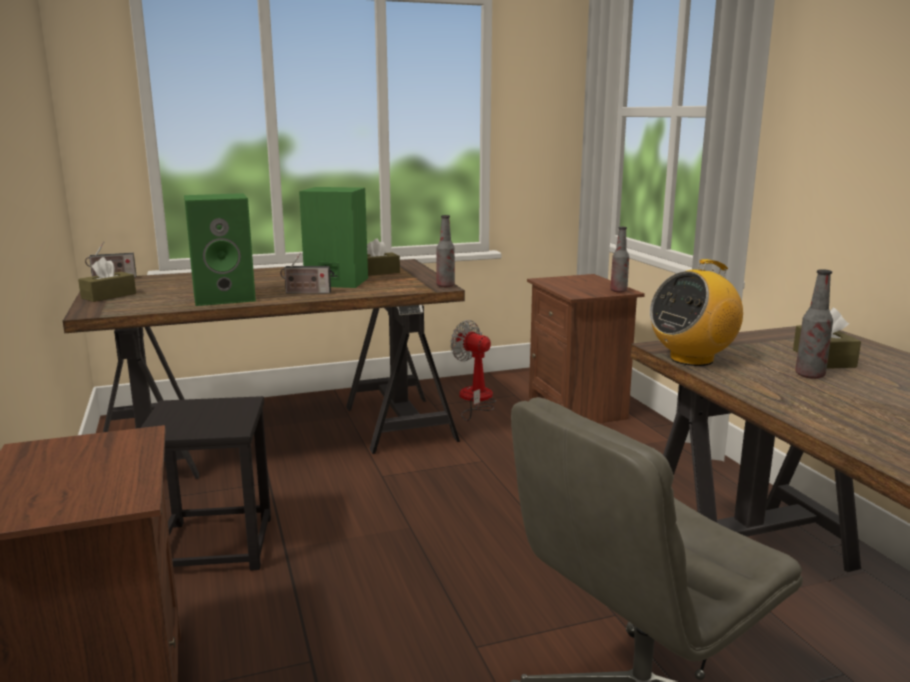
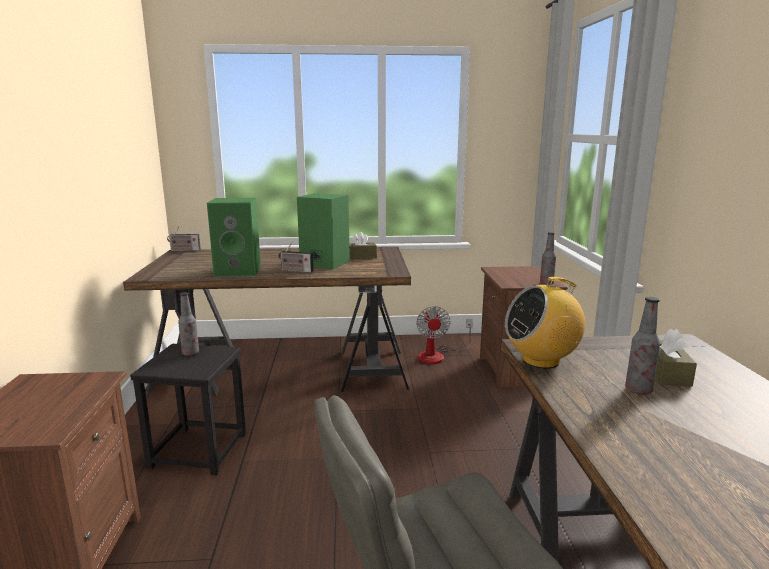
camera: 15 degrees right, 0 degrees up
(109, 296) = (168, 264): brown tissue box -> none
(445, 286) = (399, 272): bottle -> bottle (190, 353)
(475, 400) = (437, 355): fan -> fan turned 150 degrees counterclockwise

